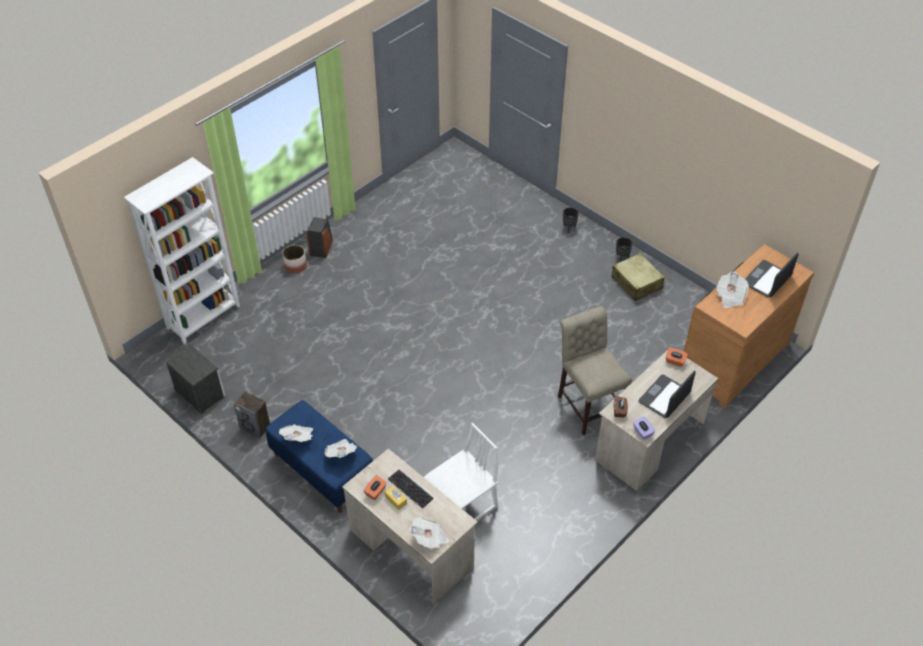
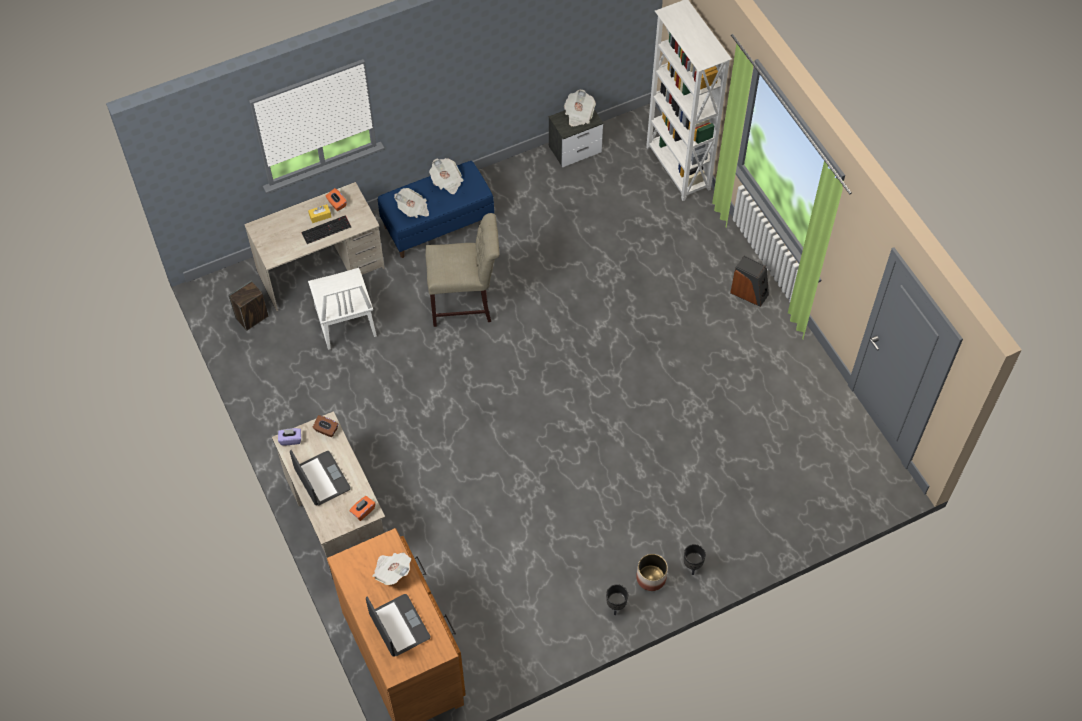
camera: 110 degrees right, 10 degrees up
(255, 426) = (514, 184): speaker -> speaker (252, 318)
(295, 266) = (727, 262): planter -> planter (651, 578)
(429, 538) = (268, 229): newspaper -> newspaper (578, 114)
(588, 404) = (410, 476): beige chair -> beige chair (465, 304)
(636, 283) = (567, 605): beige suitcase -> none

